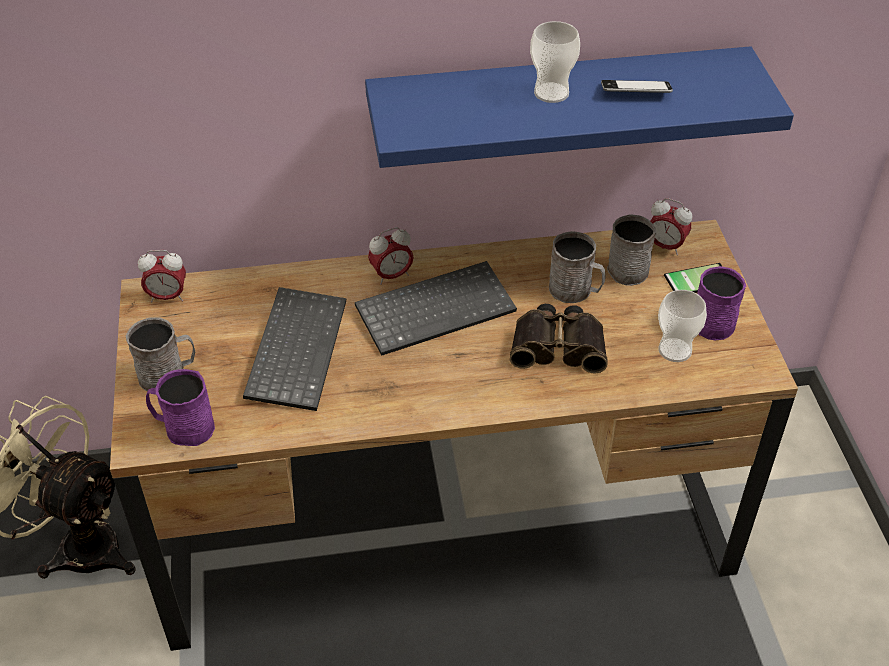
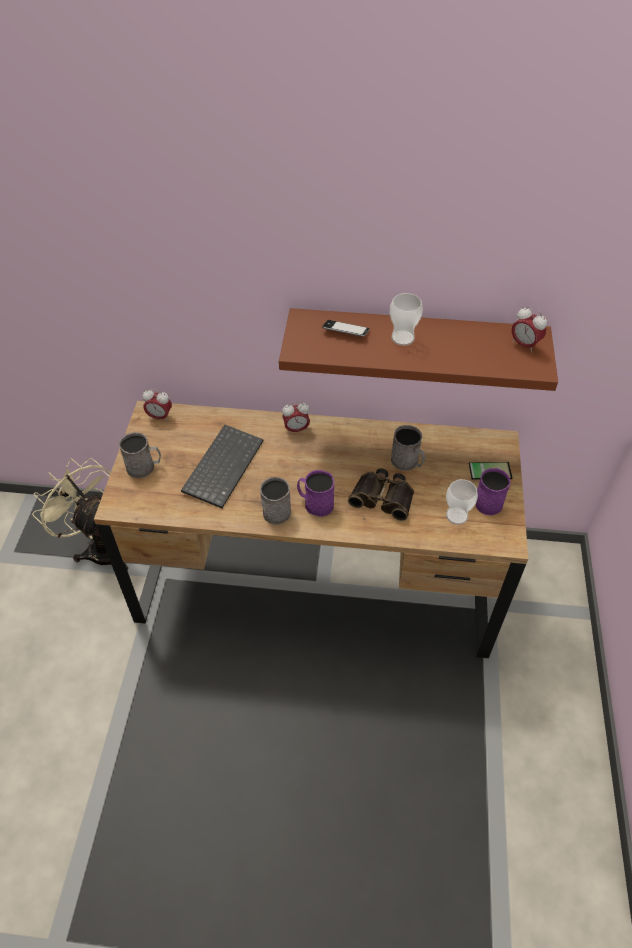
camera: 15 degrees right, 5 degrees up
(183, 428) = (142, 502): purple mug -> purple mug (315, 503)
(436, 308) = (316, 456): keyboard -> none
(558, 106) = (415, 343): blue shelf -> brown shelf
(625, 267) = (445, 452): grey mug -> grey mug (276, 509)
(635, 92) = (458, 347): phone -> phone (345, 331)
(665, 246) = (477, 443): alarm clock -> alarm clock (524, 345)

